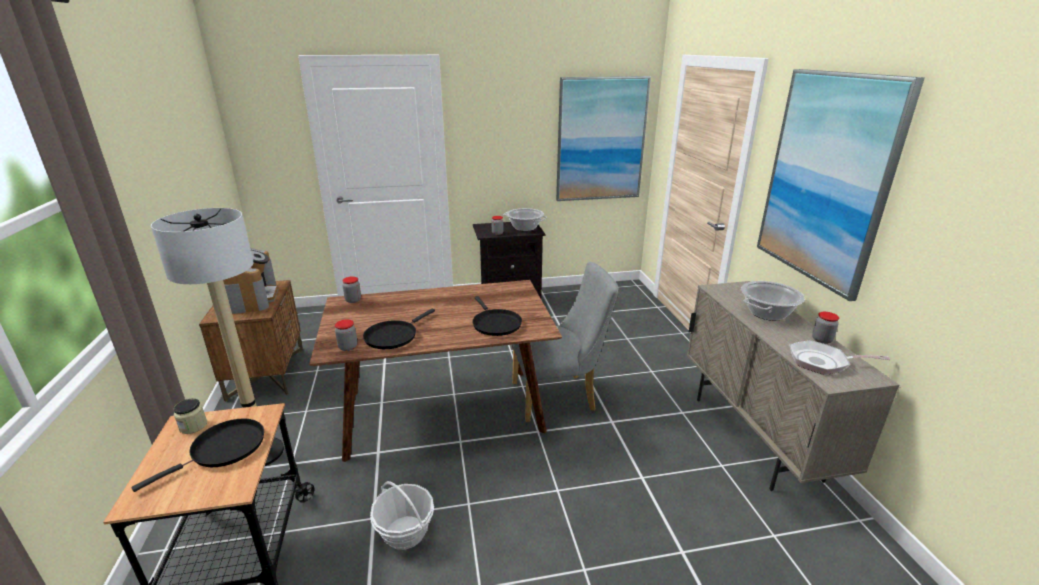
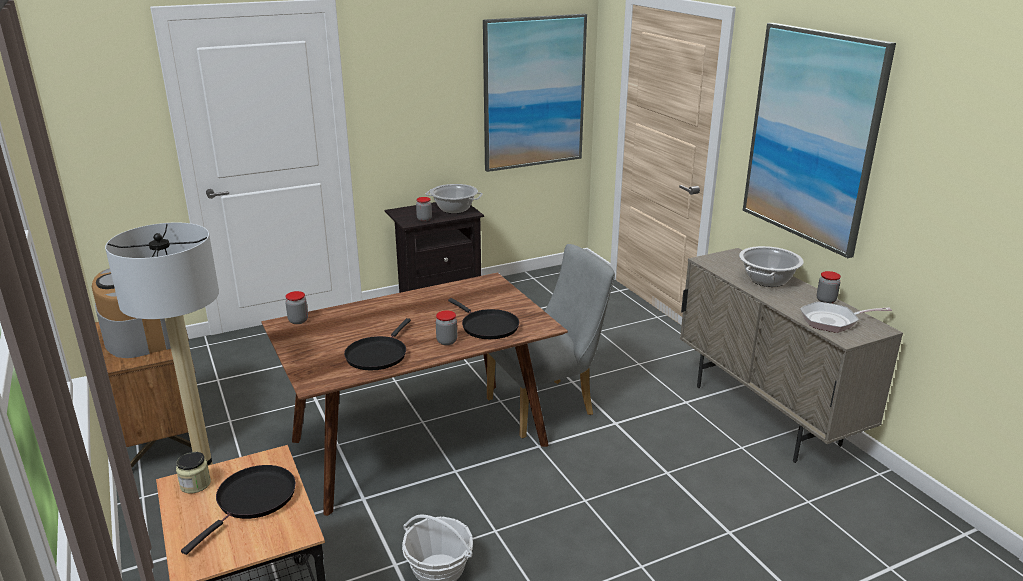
camera: 15 degrees left, 0 degrees up
(348, 347) = (332, 373): jar -> jar (447, 341)

